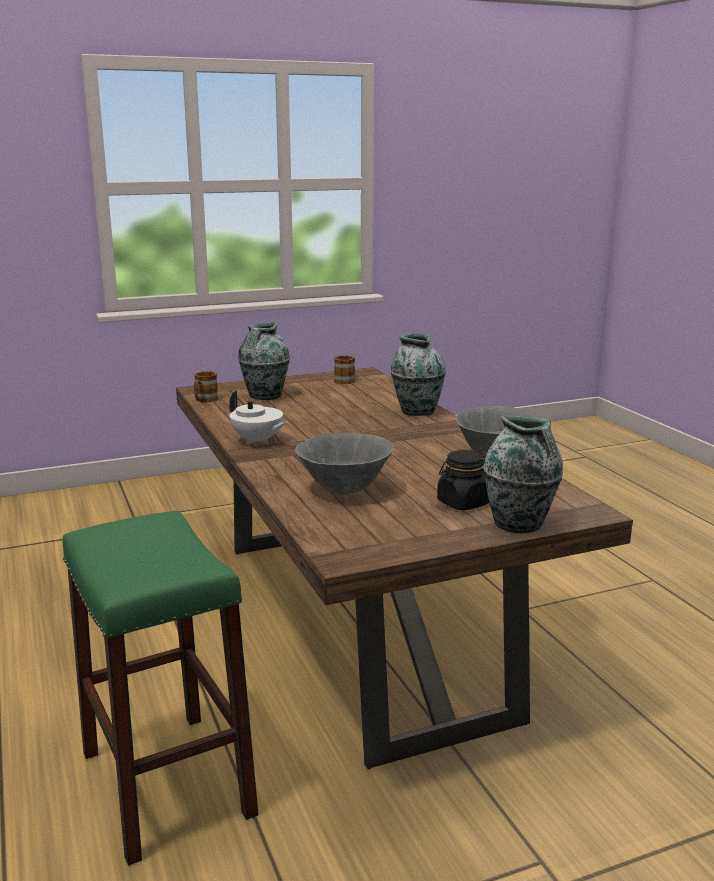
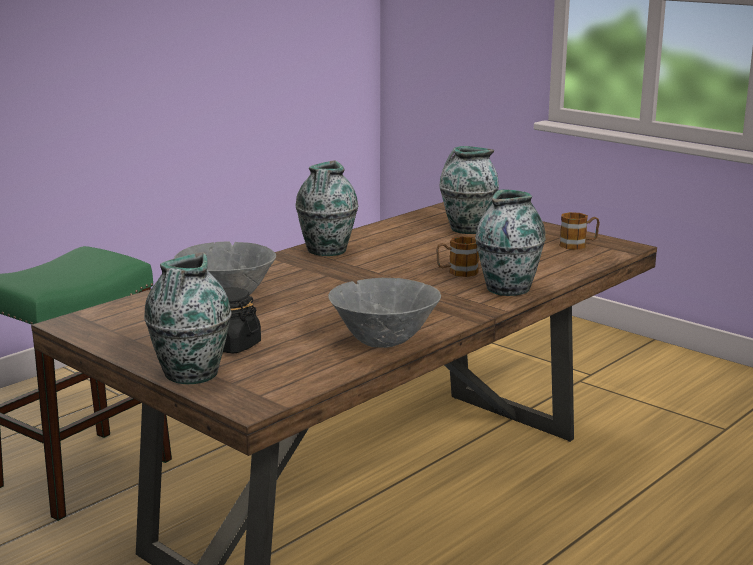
camera: 65 degrees right, 0 degrees up
(204, 400) = (422, 215): mug -> mug (457, 272)
(257, 441) = (327, 251): white teapot -> vase

